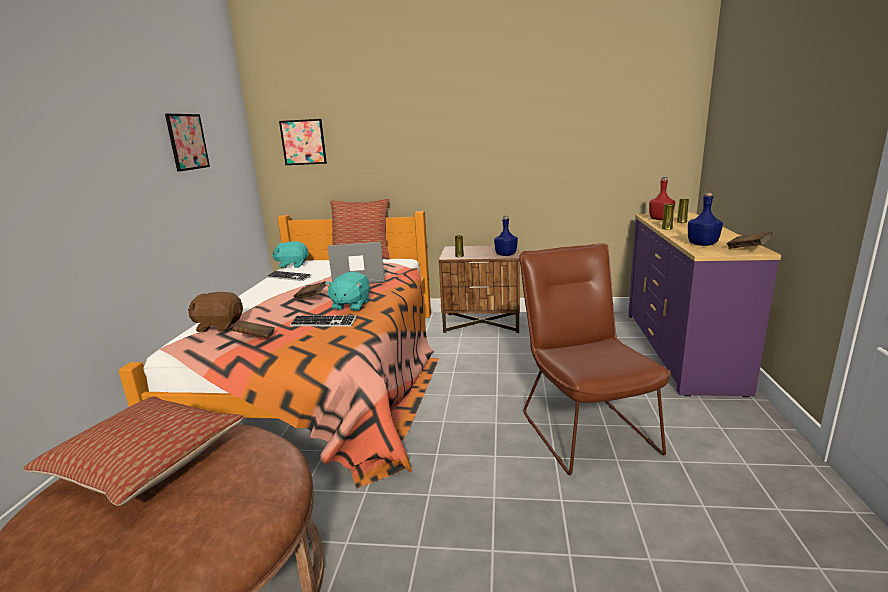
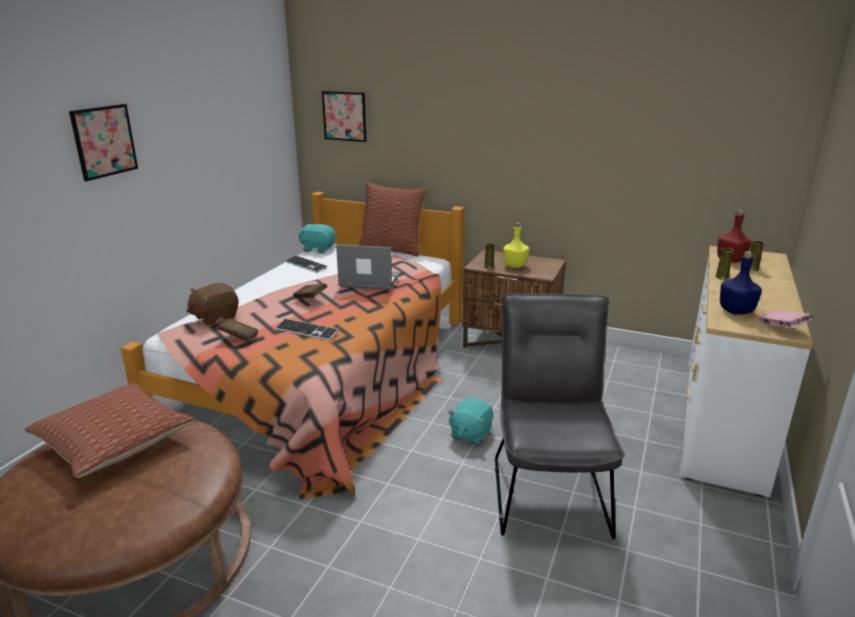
camera: 15 degrees right, 5 degrees up
(187, 142) = (217, 120): picture -> picture (104, 141)
(219, 326) = (215, 317): brown plush toy -> brown plush toy turned 60 degrees counterclockwise
(350, 305) = (343, 314): turquoise plush toy -> turquoise plush toy (470, 434)
(480, 253) = (515, 265): none -> yellow bottle
(505, 255) = (540, 273): blue bottle -> none
(583, 427) = (548, 489): brown chair -> grey chair
(681, 349) = (723, 420): purple dresser -> white dresser
(747, 249) = (781, 328): brown book -> pink book

